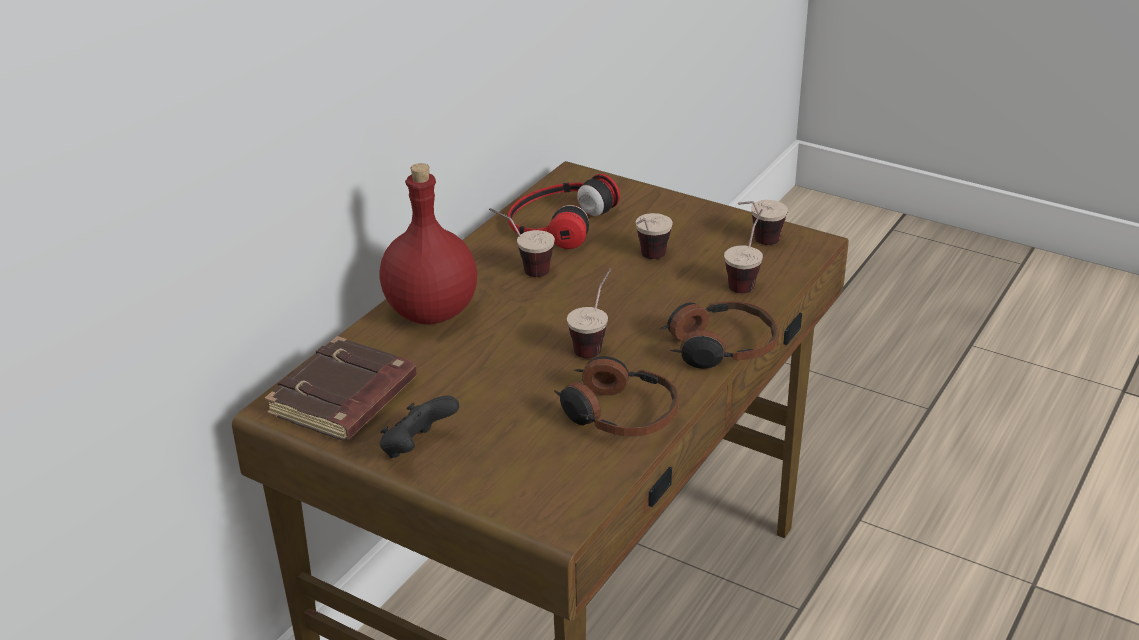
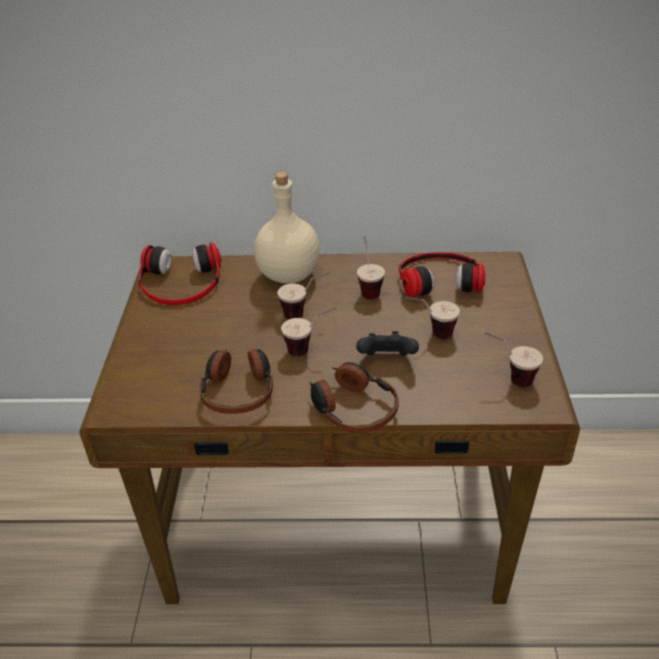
camera: 60 degrees right, 5 degrees up
(344, 399) = (181, 283): brown book -> headphones
(417, 448) = (151, 326): black game controller -> black game controller (386, 360)
(432, 313) = (288, 275): red bottle -> beige bottle
(746, 279) = (454, 389): cup -> cup (305, 313)

